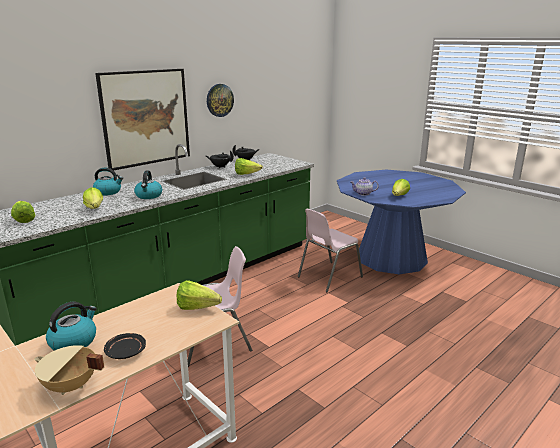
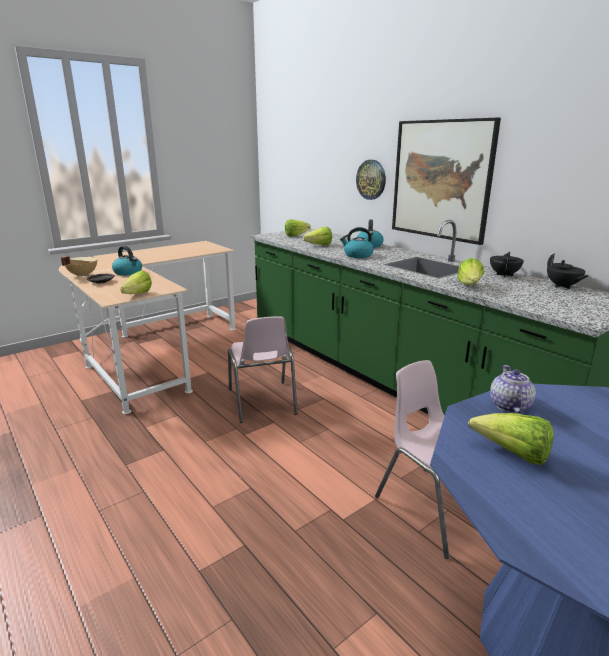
camera: 95 degrees right, 0 degrees up
(219, 100) = (557, 173): wall clock -> wall clock (371, 179)

